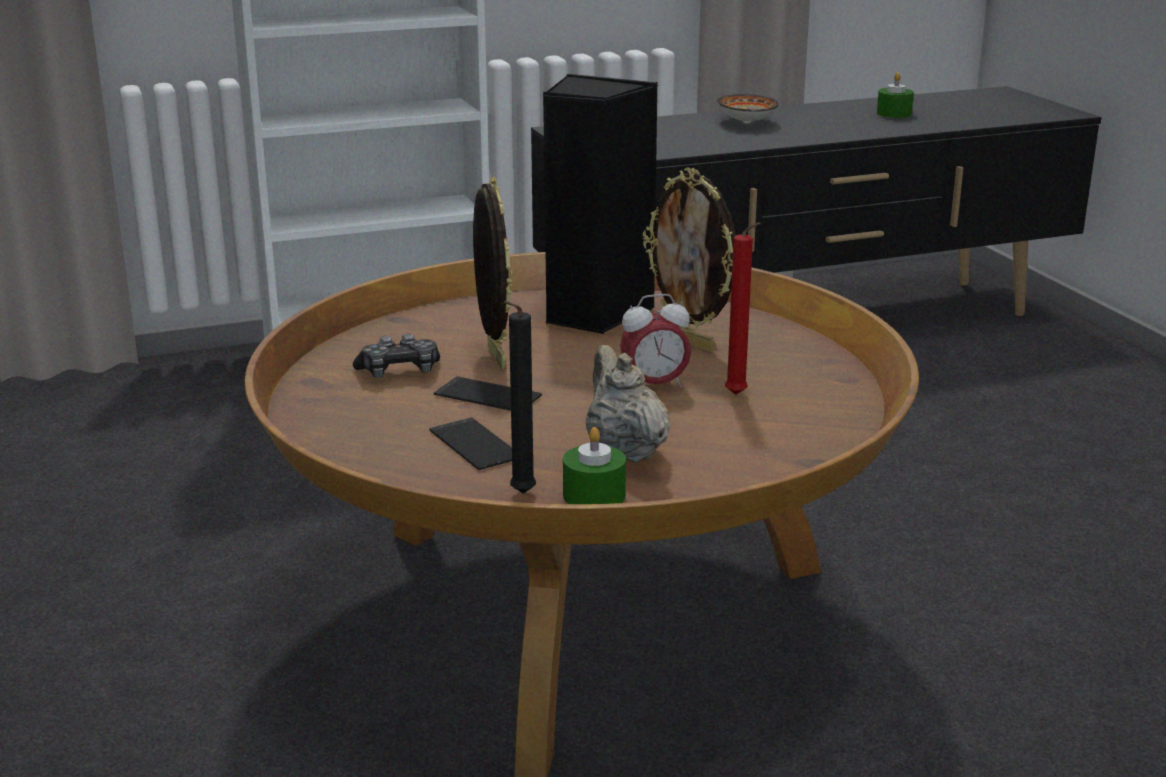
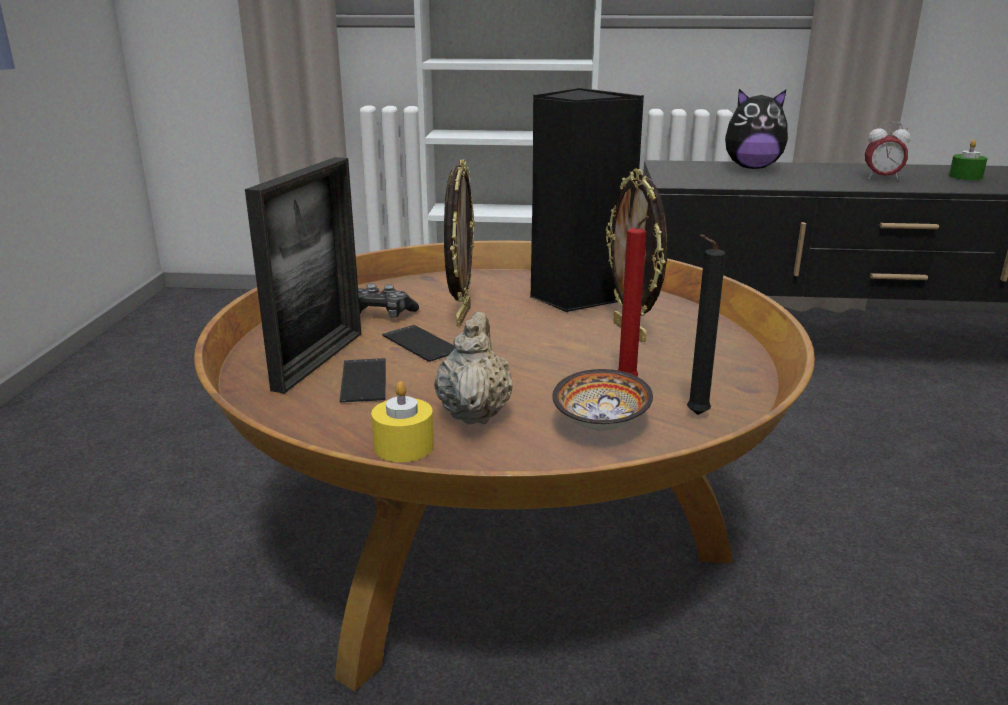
camera: 25 degrees right, 0 degrees up
(397, 434) = (319, 360): none -> picture frame
(520, 495) = (345, 431): black candle -> black candle (694, 415)
(594, 495) = (404, 446): green candle -> yellow candle
(654, 386) = (563, 361): alarm clock -> alarm clock (881, 178)
(667, 125) = (752, 168): none -> plush toy
(745, 123) = (821, 171): bowl -> bowl (598, 424)

